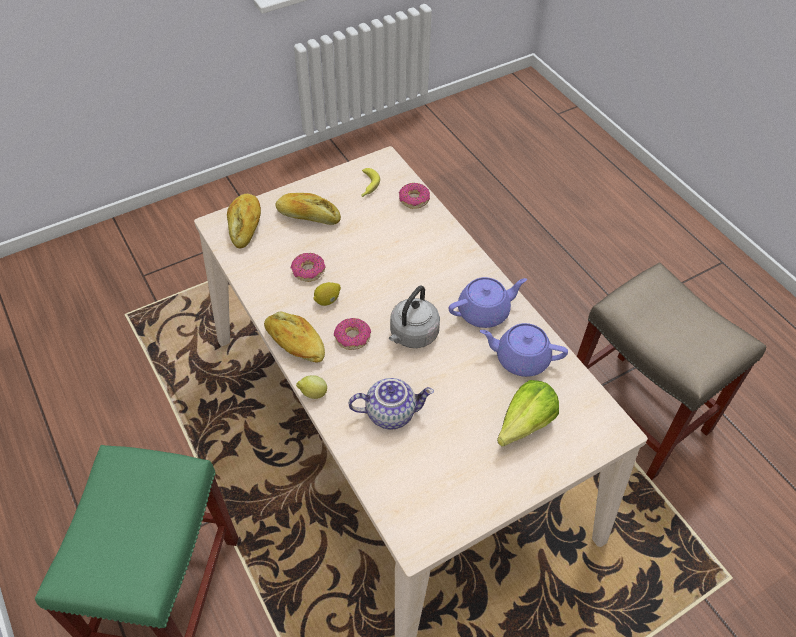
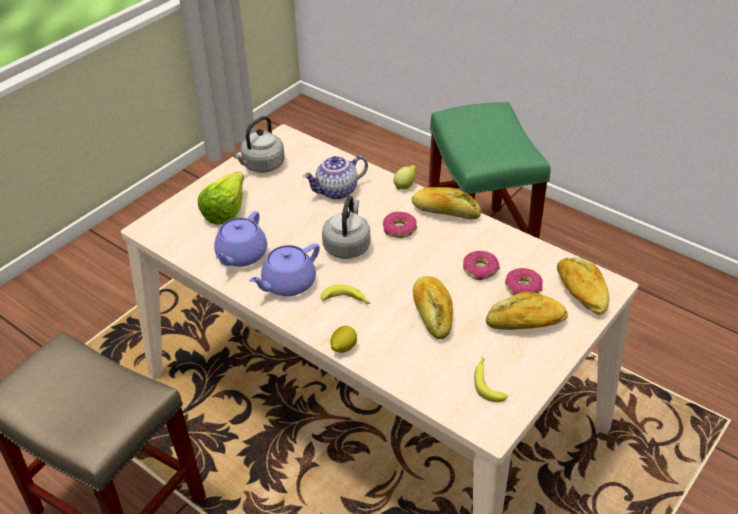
camera: 160 degrees right, 10 degrees down
(327, 300) = (442, 251): lemon -> lemon (343, 348)
(374, 246) = (432, 313): none -> bread
(414, 199) = (421, 383): donut -> donut (523, 288)
(438, 279) = (347, 301): none -> banana
(463, 490) = (262, 166): none -> grey kettle
(520, 358) = (241, 255): purple teapot -> purple teapot turned 120 degrees clockwise

